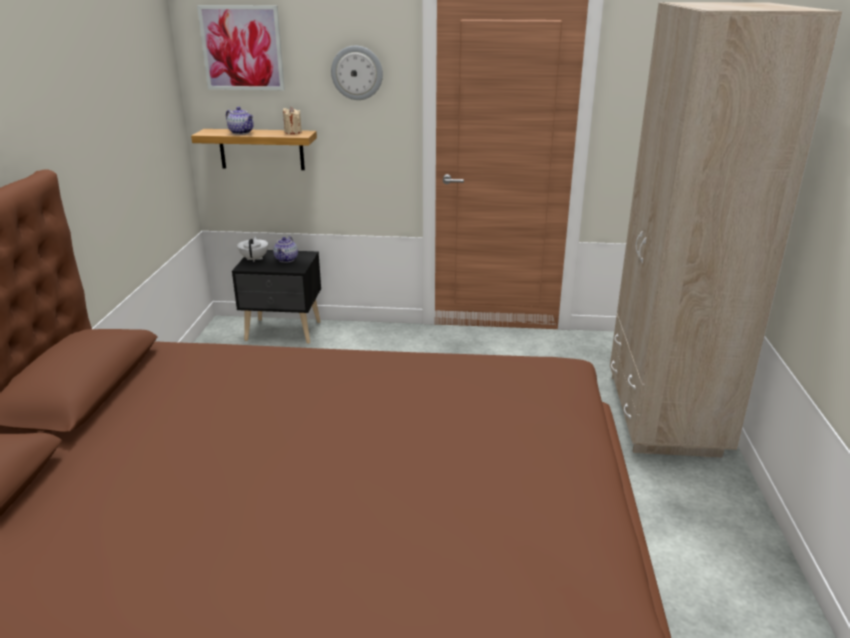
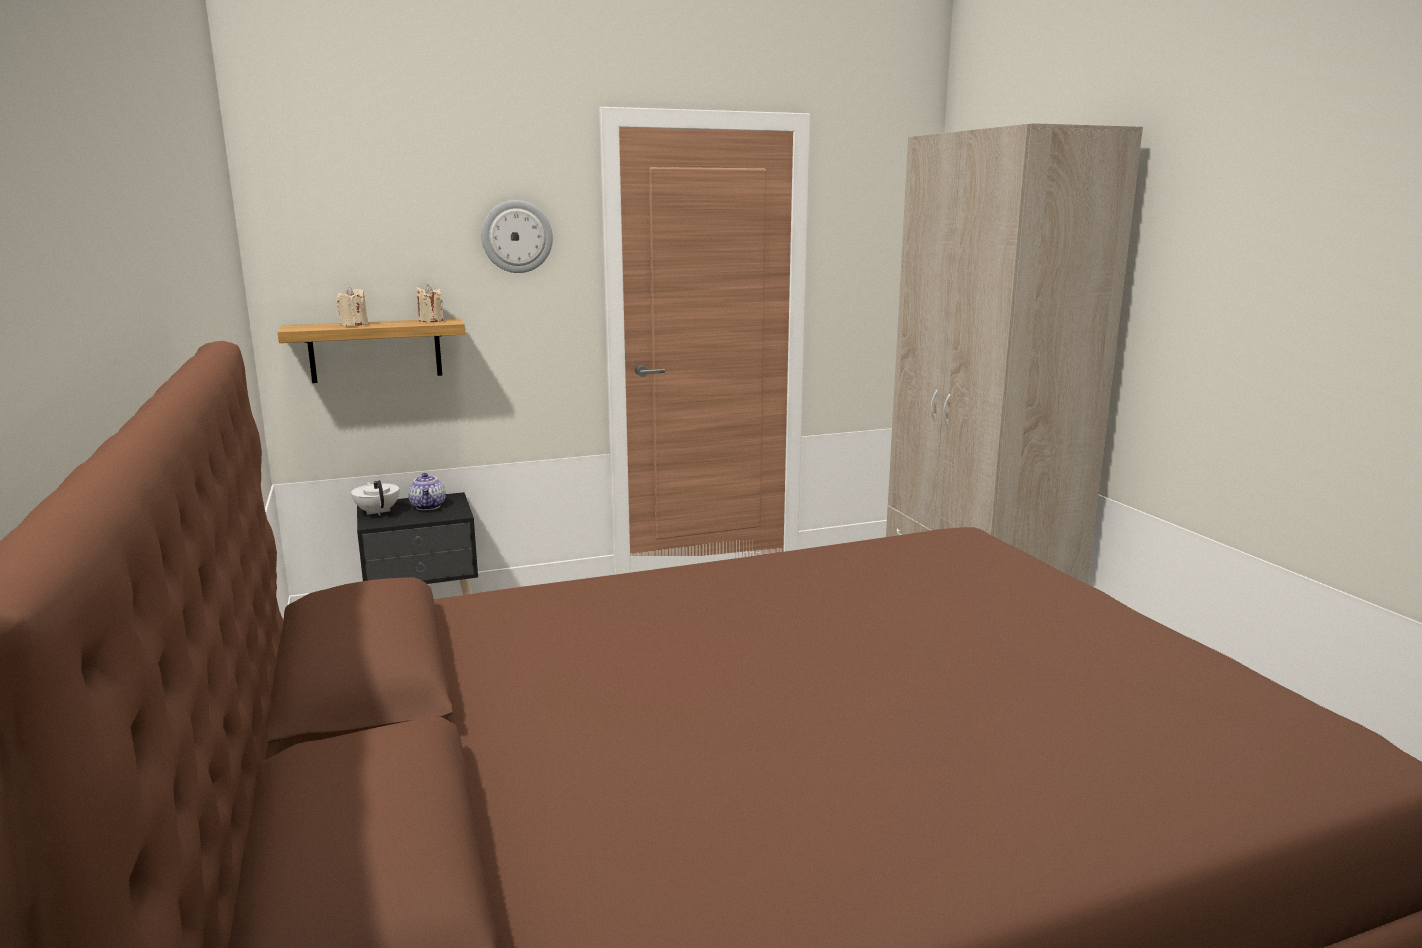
camera: 25 degrees left, 10 degrees down
(242, 48) = (347, 205): picture -> none
(242, 132) = (354, 325): teapot -> beige candle

